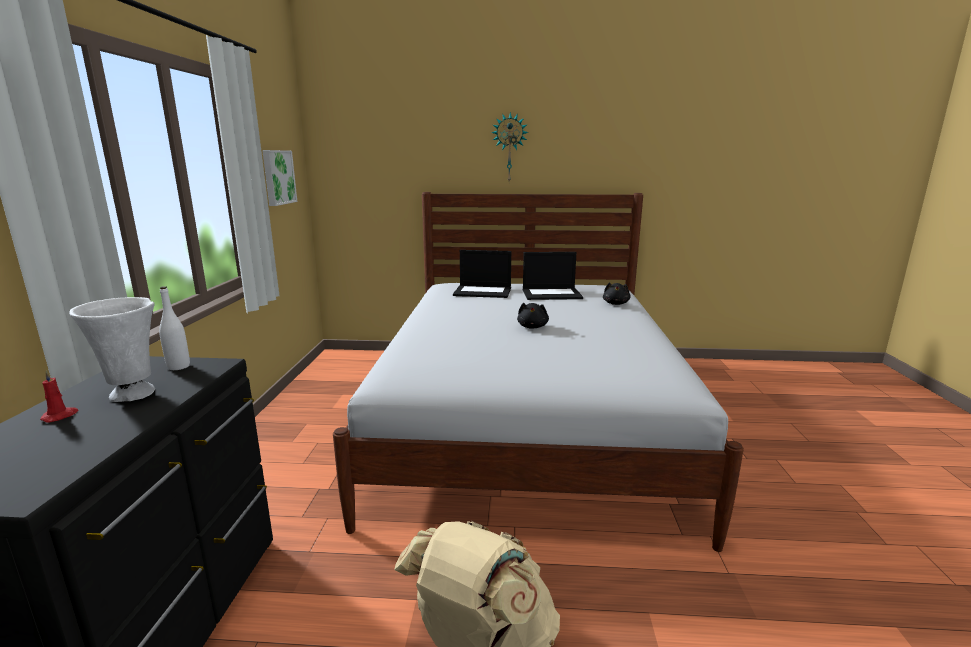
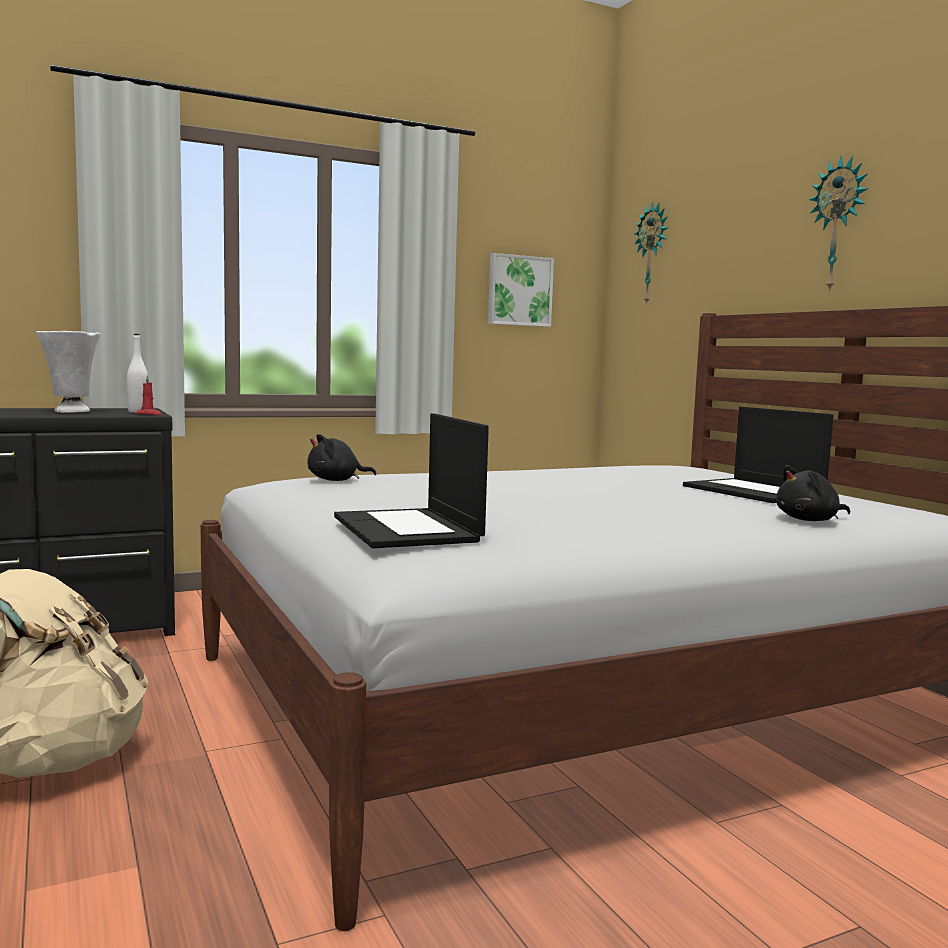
camera: 60 degrees right, 10 degrees down
(60, 416) = (26, 410): red candle -> red candle (149, 414)
(359, 149) = (652, 254): none -> wall clock
(483, 292) = (671, 472): laptop -> laptop (408, 529)
(532, 327) = (541, 494): black plush toy -> black plush toy (336, 480)

